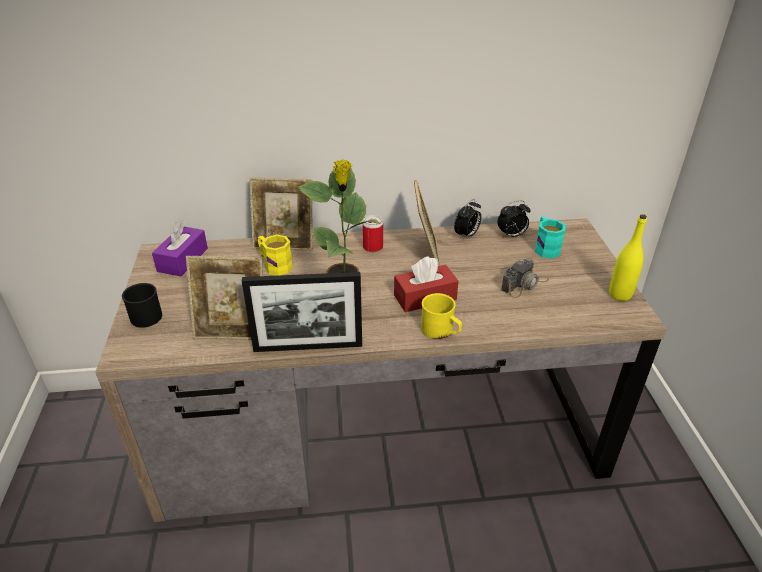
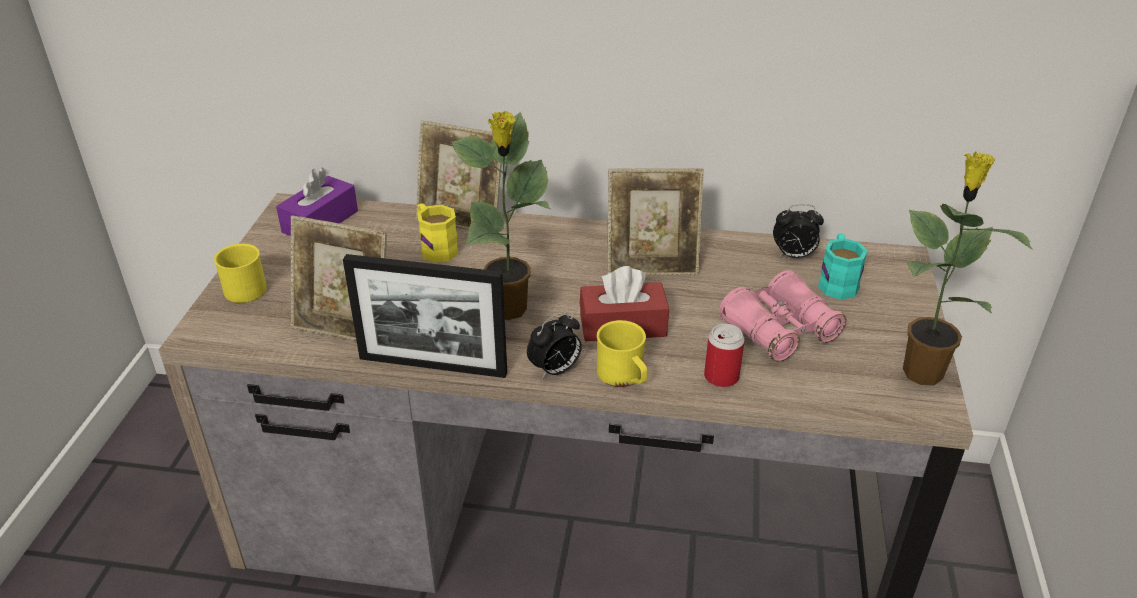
camera: 15 degrees right, 0 degrees up
(146, 314) = (246, 286): black mug -> yellow mug
(373, 247) = (580, 243): can -> can (721, 377)
(426, 255) = (651, 266): picture frame -> picture frame turned 75 degrees clockwise
(466, 235) = (725, 246): alarm clock -> alarm clock (555, 370)
(525, 284) = (779, 330): camera -> pink binoculars
(620, 294) = (922, 370): yellow bottle -> potted plant

